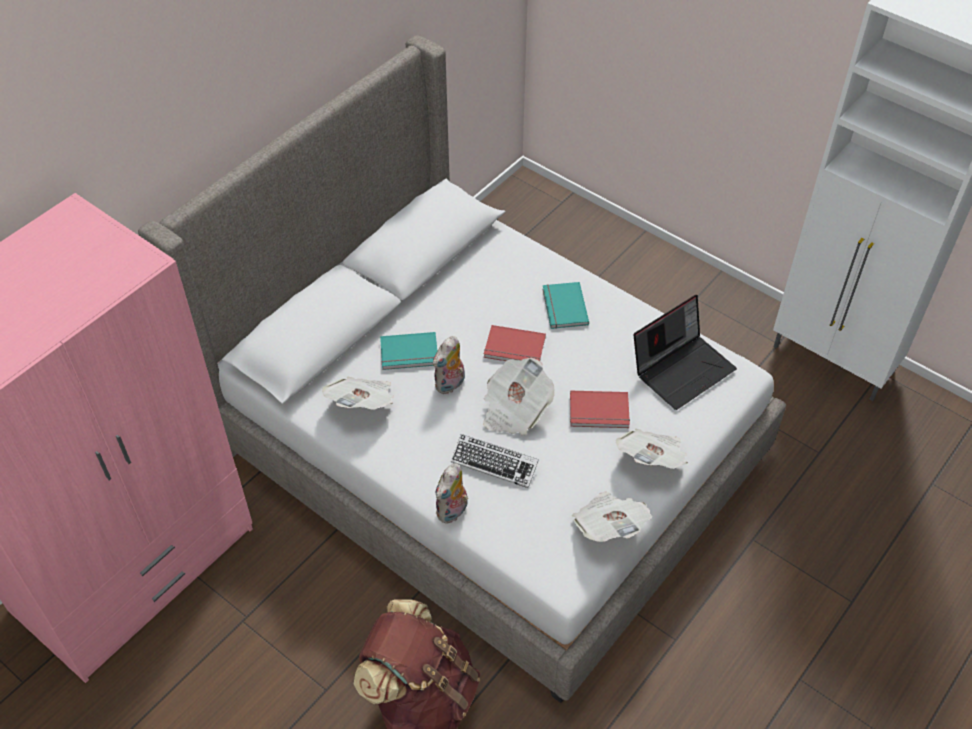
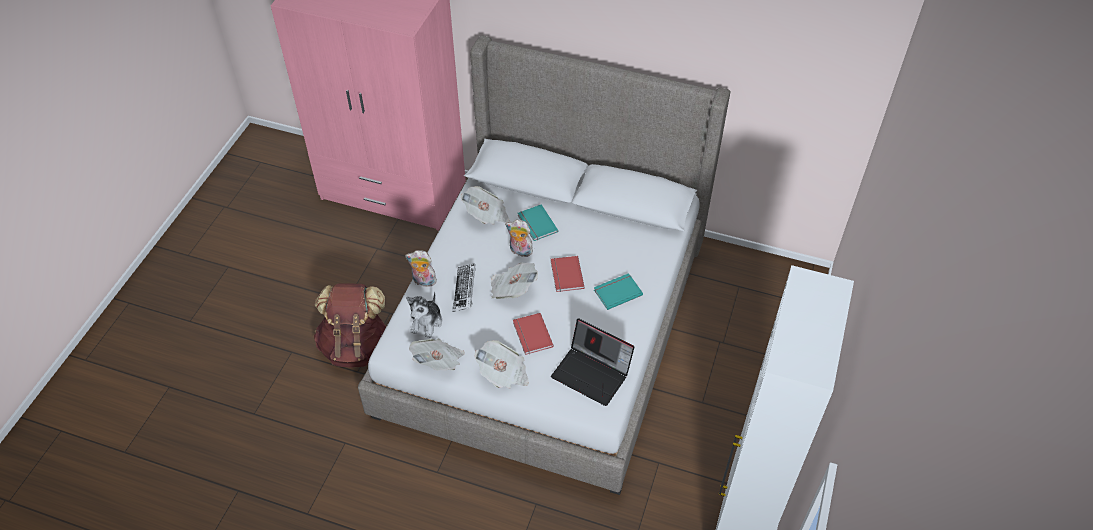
camera: 70 degrees right, 0 degrees up
(533, 524) = (427, 322): none -> plush toy

